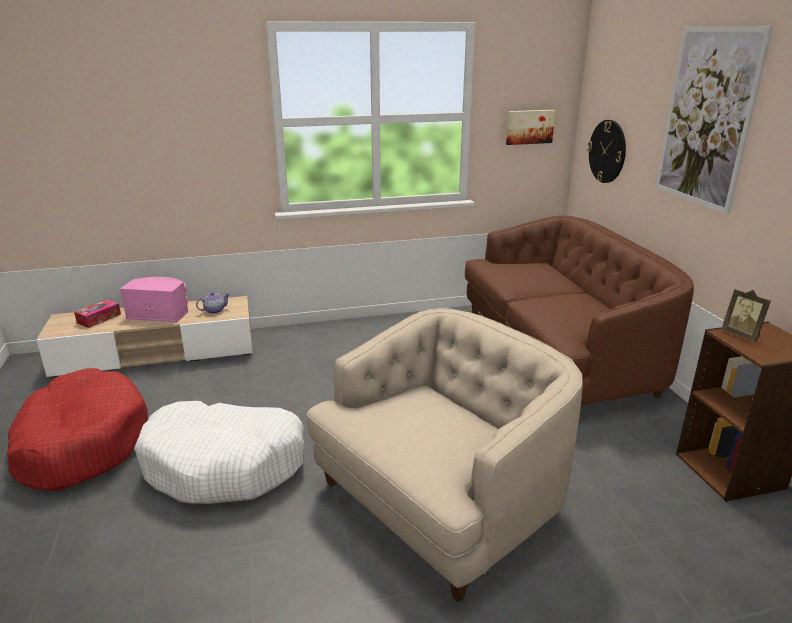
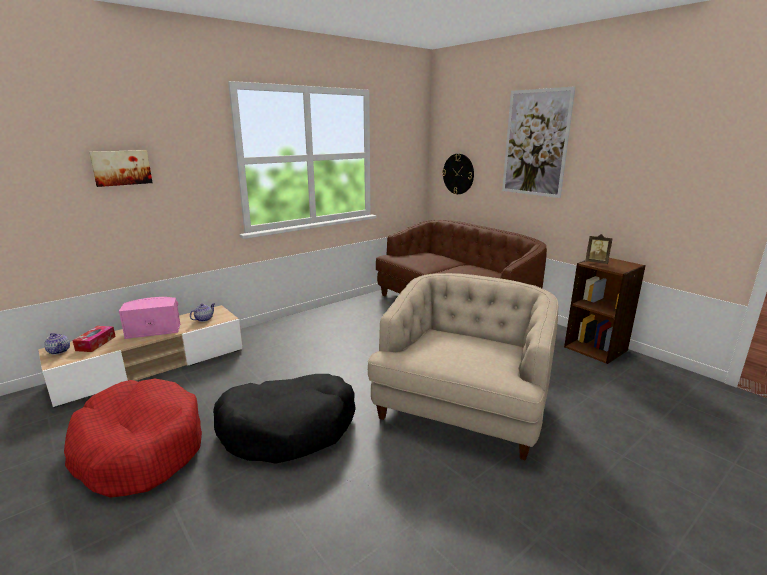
camera: 25 degrees left, 5 degrees down
(65, 320) = (59, 351): none -> teapot
(225, 464) = (288, 428): white dog bed -> black dog bed
(529, 127) = (403, 162): picture -> picture (121, 167)

